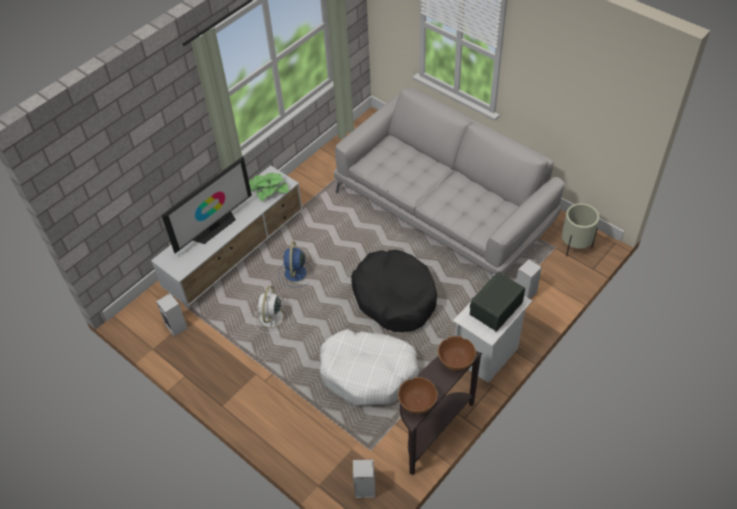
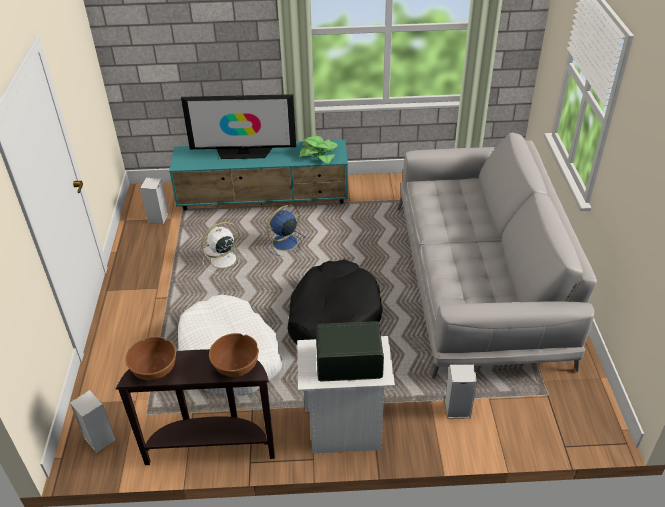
camera: 45 degrees right, 10 degrees down
(237, 253) = (264, 200): white tv stand -> turquoise tv stand
(575, 246) = (572, 410): beige planter -> none

